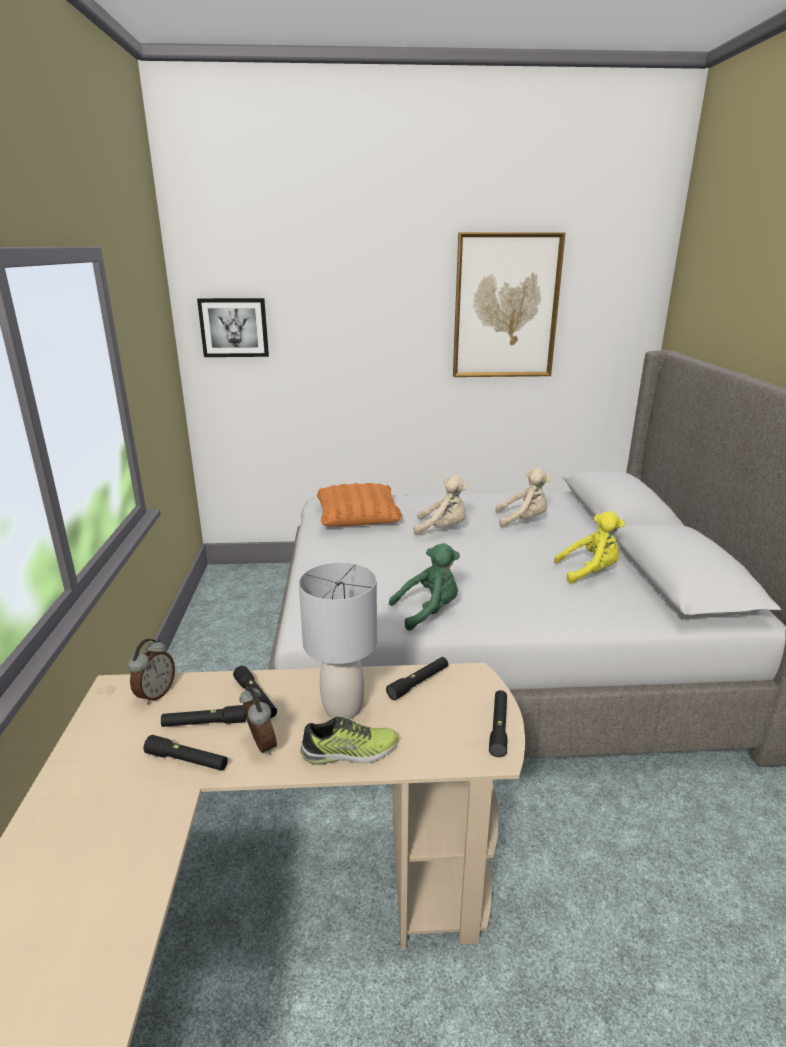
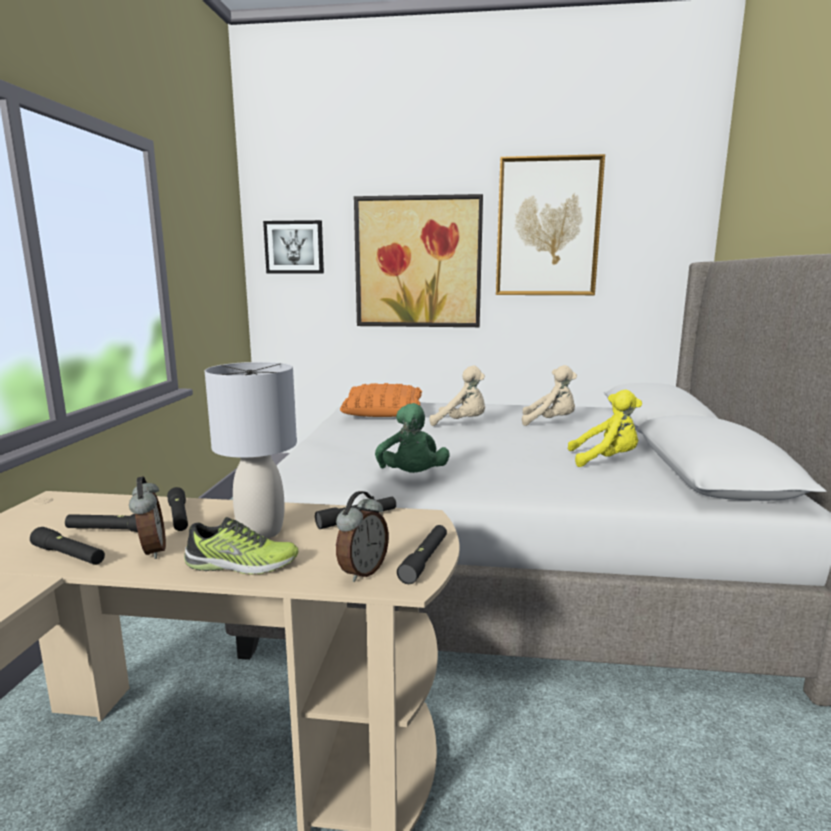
camera: 10 degrees right, 10 degrees down
(155, 694) = (85, 506): alarm clock -> alarm clock (362, 571)
(372, 343) = (418, 262): none -> picture
(428, 611) = (411, 477): green plush toy -> green plush toy turned 90 degrees clockwise

